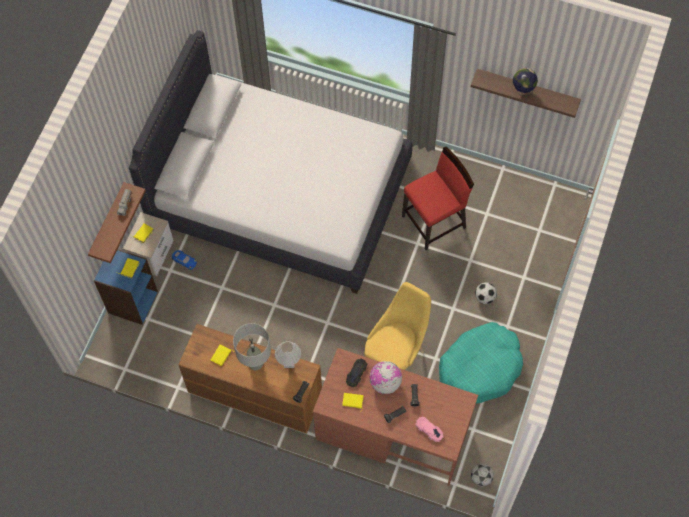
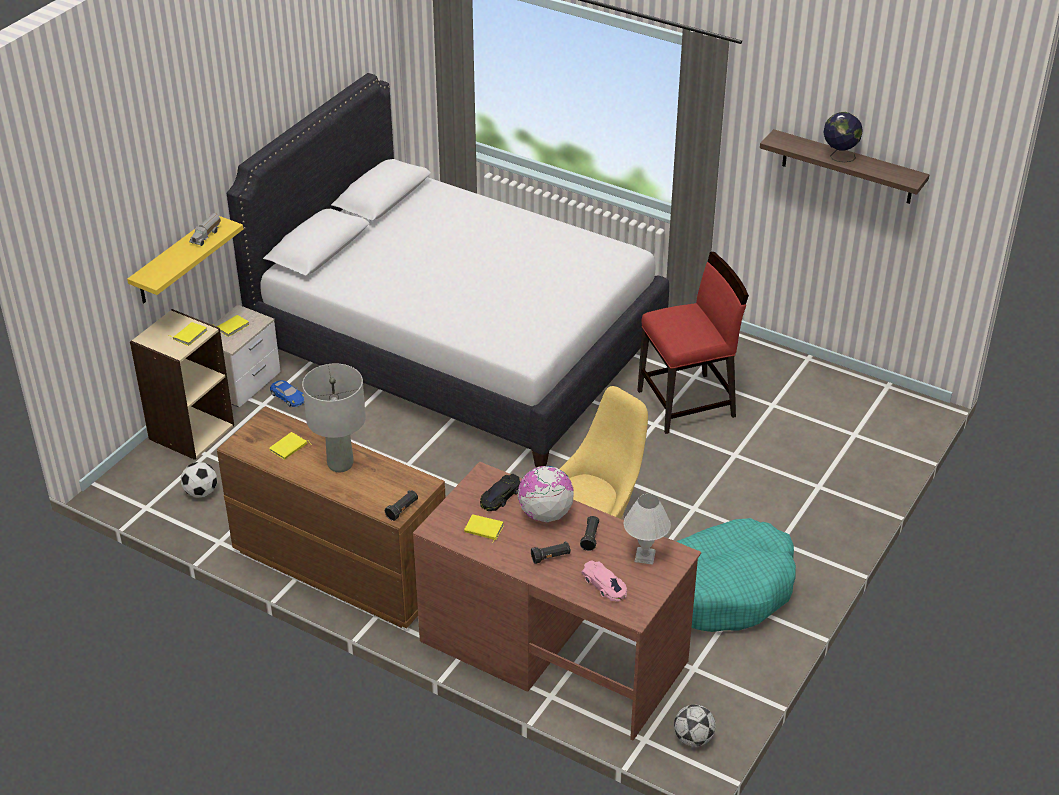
camera: 10 degrees right, 25 degrees down
(108, 223) = (174, 261): brown shelf -> yellow shelf
(132, 302) = (191, 431): blue bookcase -> beige bookcase
(289, 362) = (395, 470): white table lamp -> white table lamp (645, 556)
(485, 297) = (749, 502): football -> football (201, 492)

